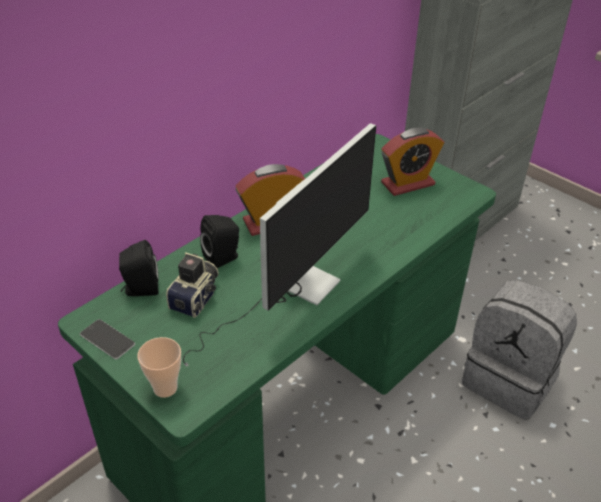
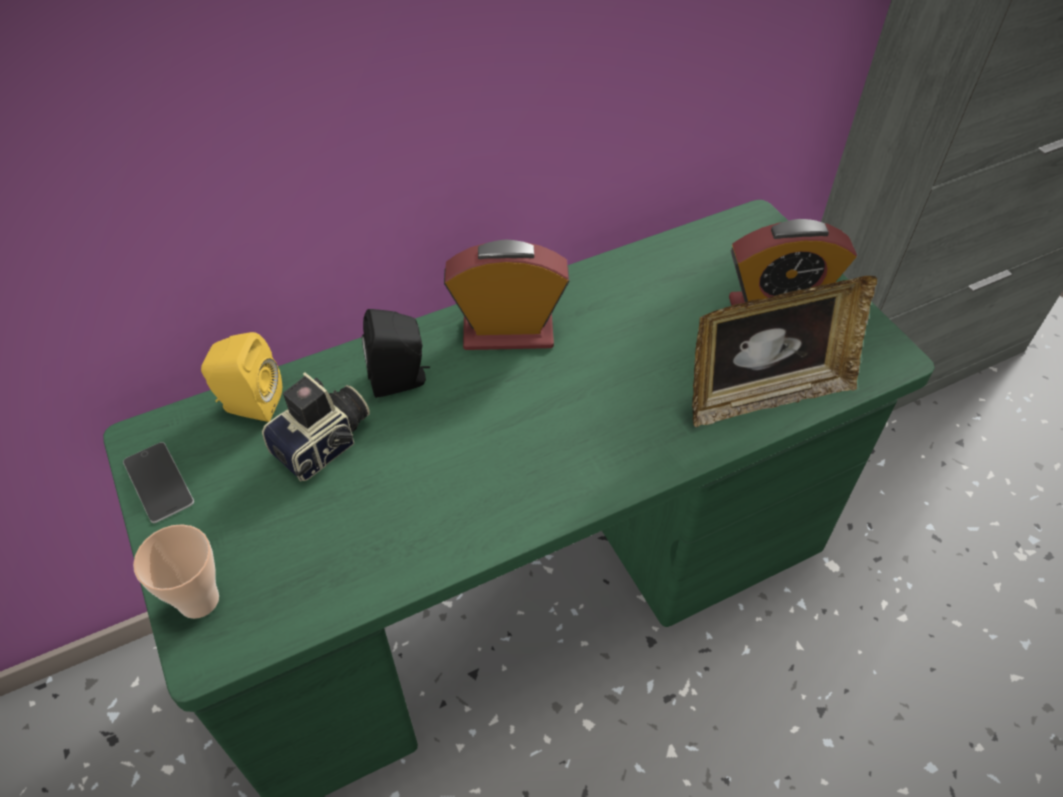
camera: 20 degrees right, 10 degrees up
(140, 289) = (249, 405): black speaker -> yellow speaker
(291, 291) = (480, 474): monitor -> none
(420, 222) = (765, 395): none -> picture frame
(510, 380) = (887, 663): grey backpack -> none

